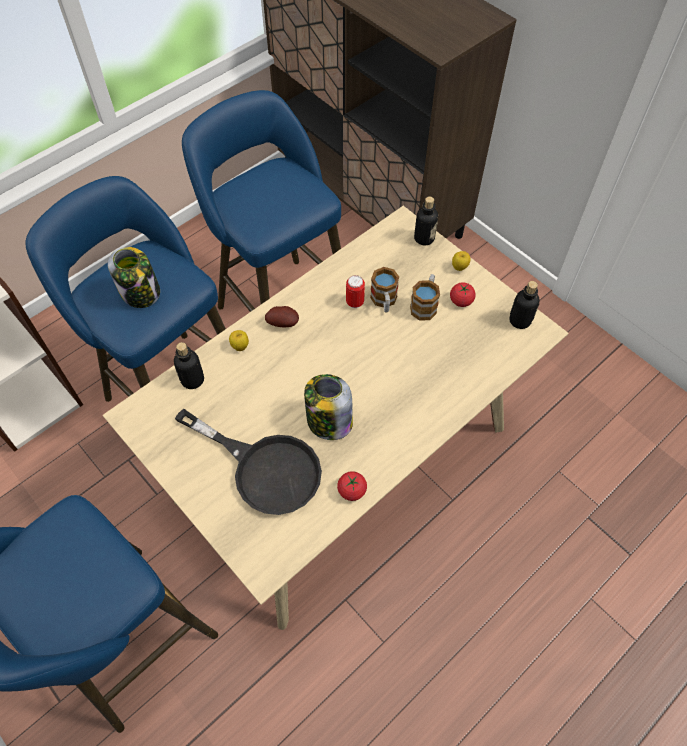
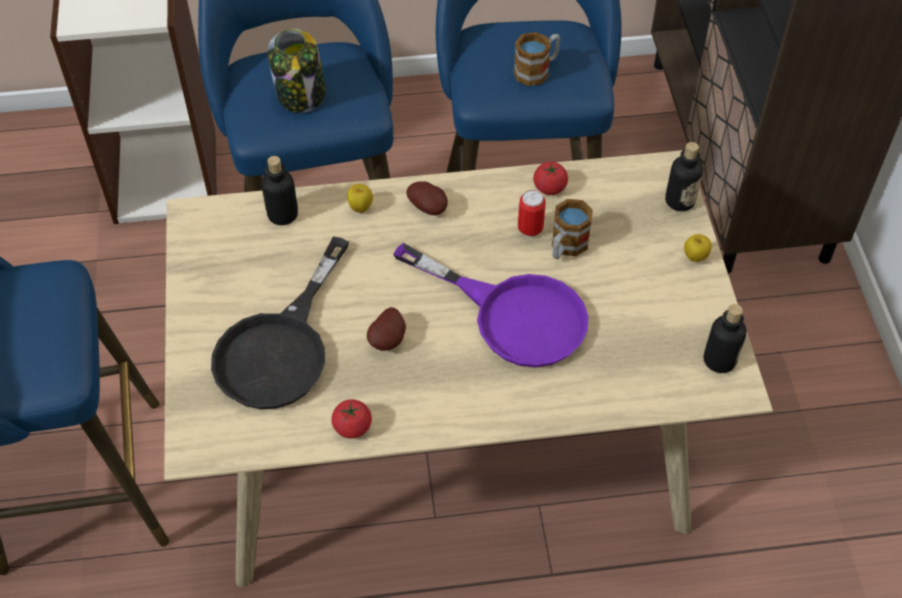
camera: 35 degrees right, 5 degrees down
(264, 468) = (281, 347): black frying pan -> black frying pan turned 45 degrees clockwise
(328, 421) = (389, 340): jar -> potato
(388, 361) = (512, 315): none -> purple frying pan
(425, 305) = (613, 277): mug -> mug (537, 70)
(461, 301) = (663, 297): tomato -> tomato (549, 188)

